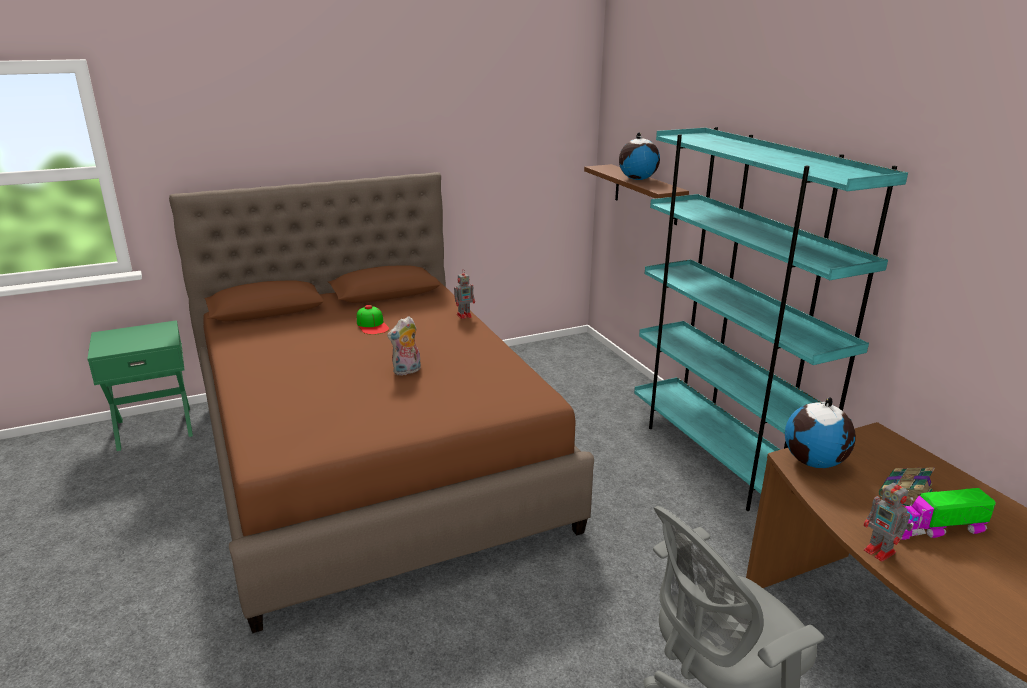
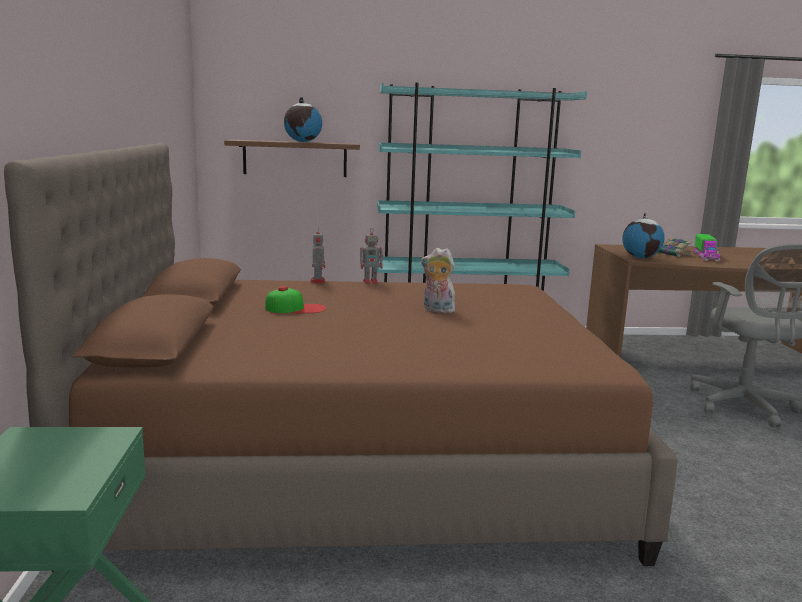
camera: 70 degrees left, 10 degrees down
(407, 371) = (437, 310): plush toy -> plush toy turned 135 degrees clockwise
(881, 552) = (730, 265): toy robot -> toy robot (371, 282)

